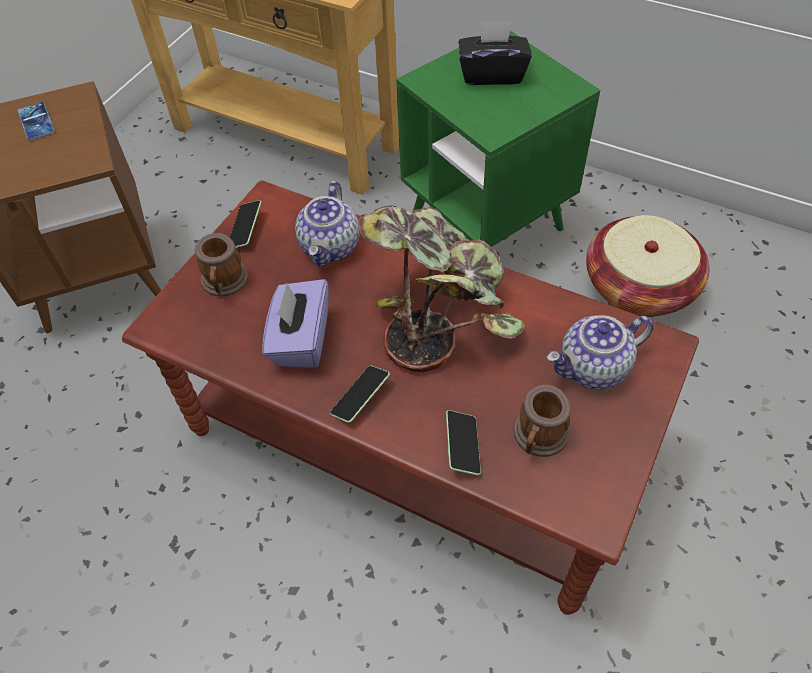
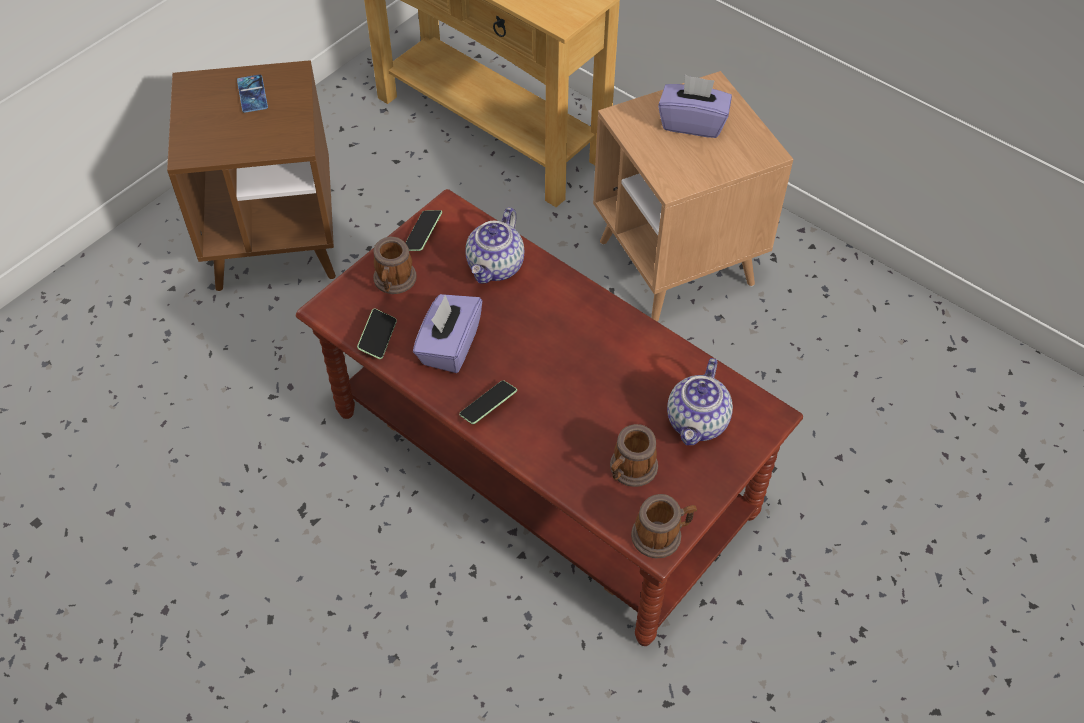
camera: 10 degrees right, 0 degrees up
(438, 310) = (577, 343): potted plant -> none
(462, 447) = (563, 464): phone -> phone (378, 338)
(486, 223) = (676, 263): green side table -> brown side table
(492, 74) = (692, 123): black tissue box -> purple tissue box
(593, 368) = (698, 422): teapot -> teapot turned 60 degrees counterclockwise
(598, 507) = (662, 535): none -> mug
(639, 287) = (813, 360): basket -> none

